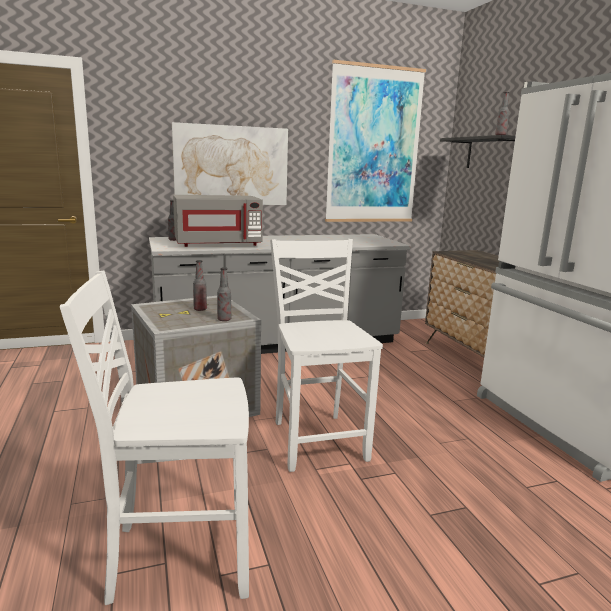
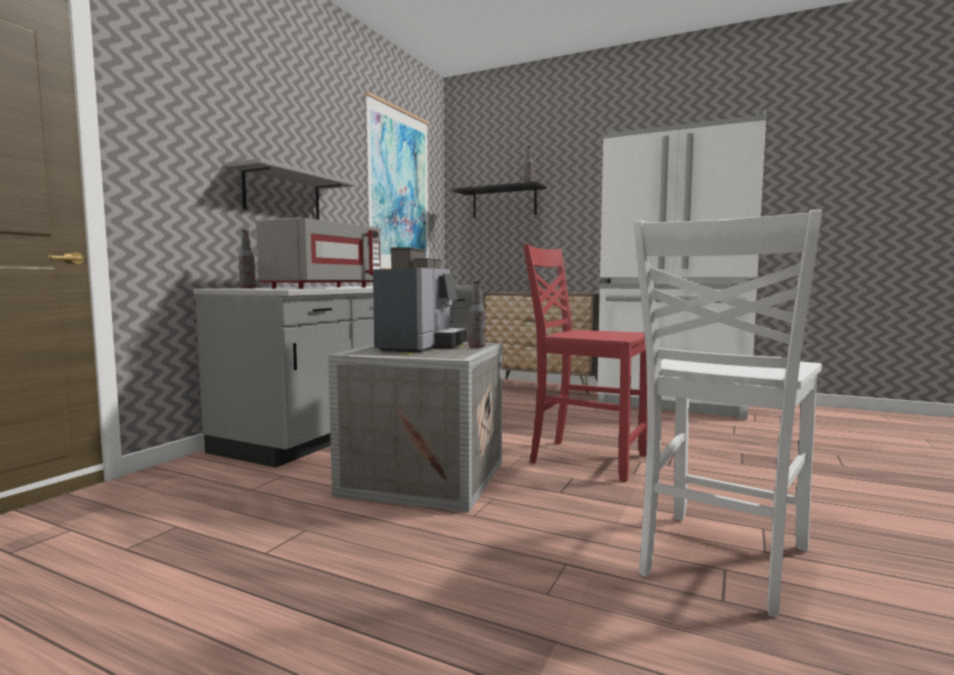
camera: 45 degrees left, 10 degrees down
(200, 309) = (421, 347): bottle -> coffee machine
(231, 165) = (282, 195): picture -> grey shelf
(318, 440) = (586, 459): white chair -> red chair

